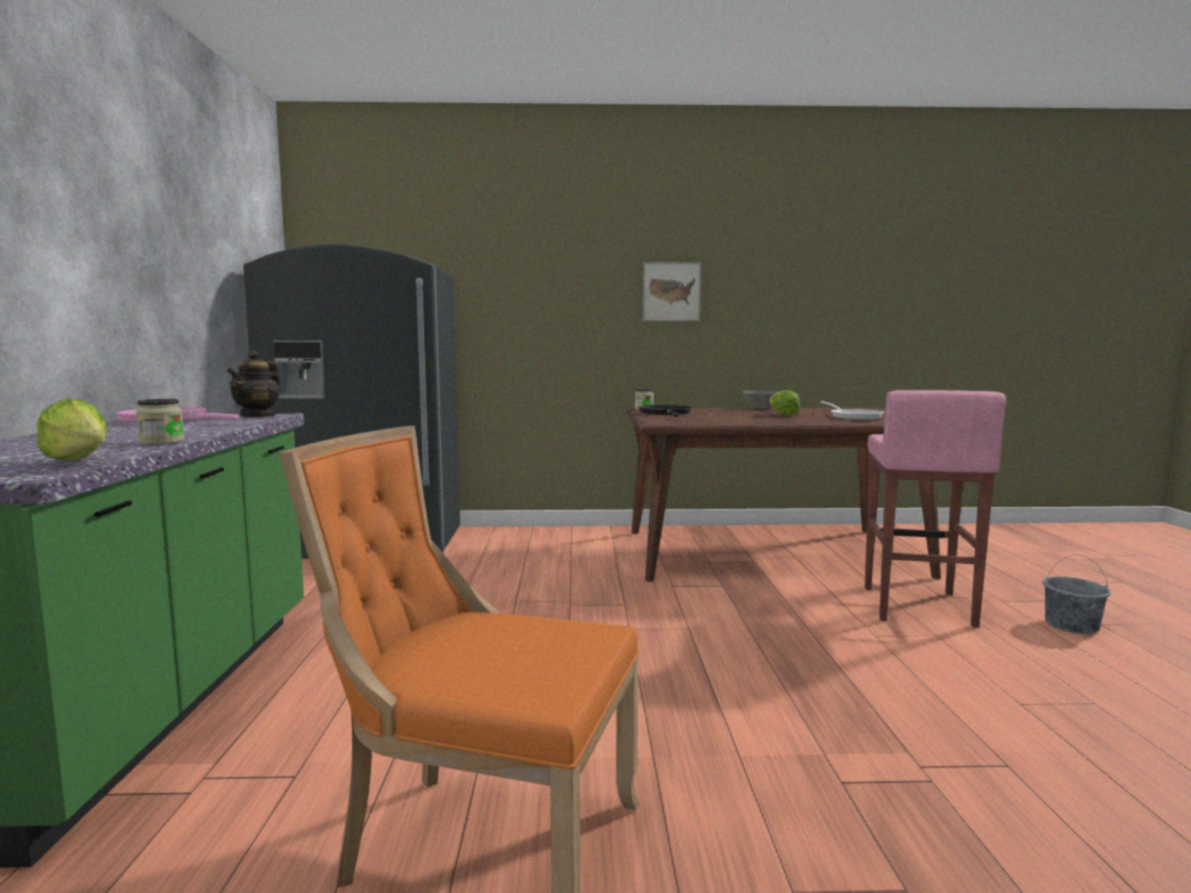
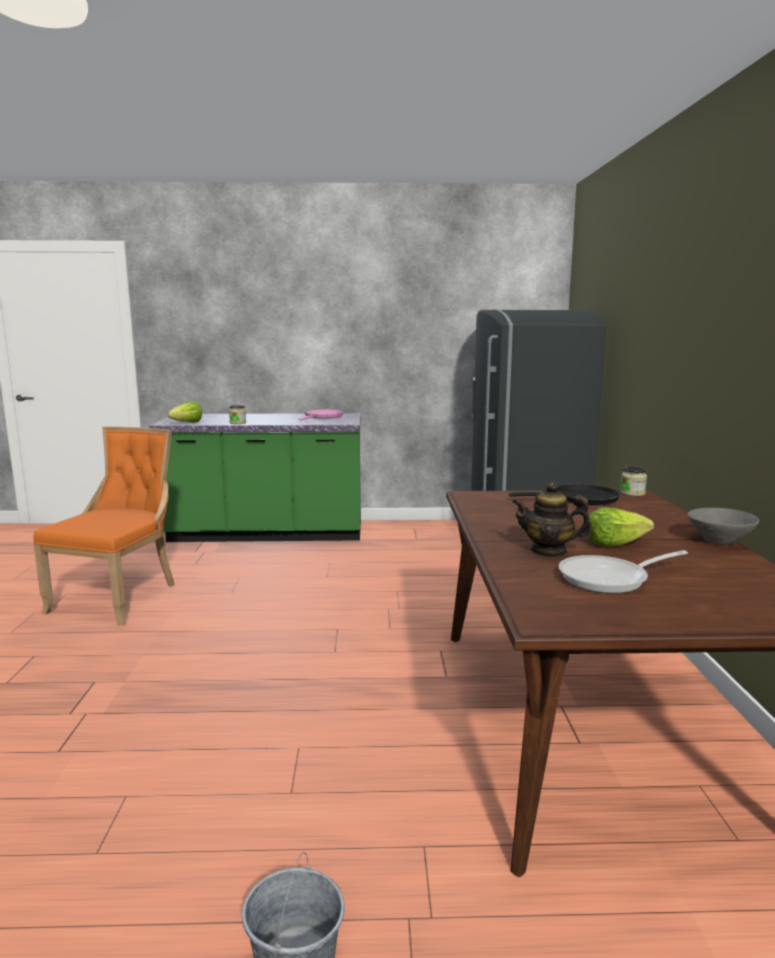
camera: 90 degrees right, 5 degrees up
(258, 415) = (344, 421): teapot -> teapot (548, 551)
(671, 292) = (725, 345): picture -> none
(916, 606) = (383, 805): pink stool -> none

